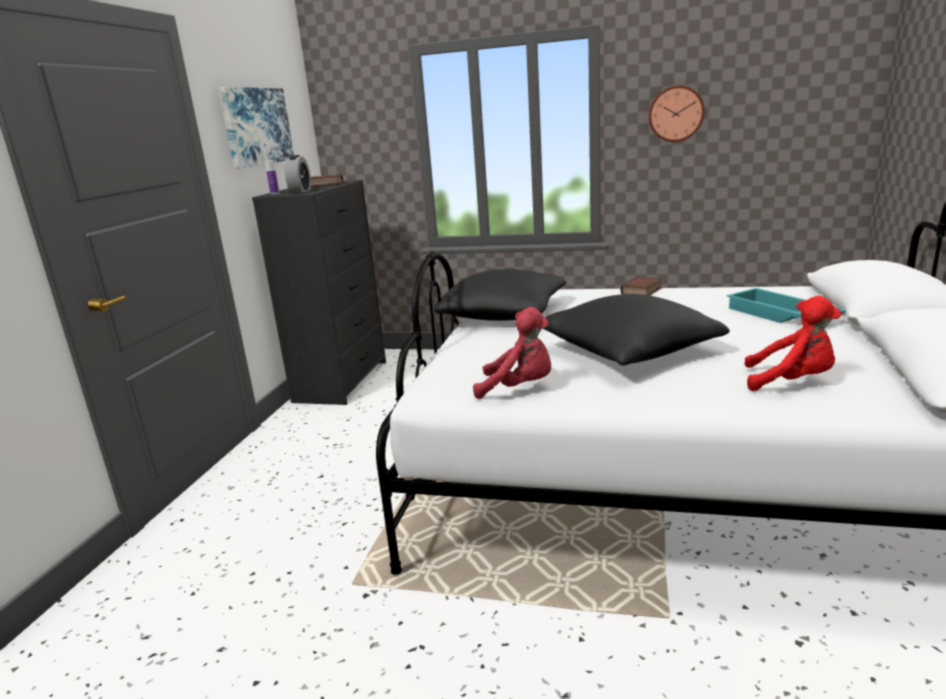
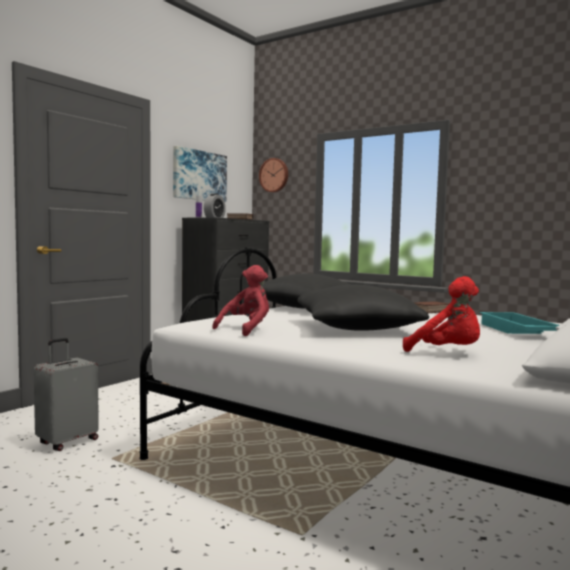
camera: 20 degrees right, 15 degrees down
(263, 576) = (67, 442): none -> grey suitcase
(519, 388) = (247, 329): red plush toy -> red plush toy turned 90 degrees counterclockwise
(675, 114) = (506, 187): wall clock -> wall clock (274, 175)

